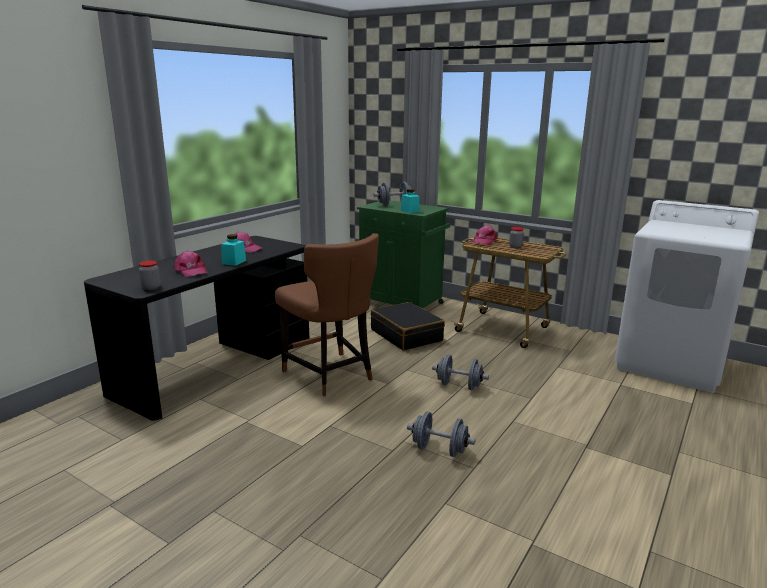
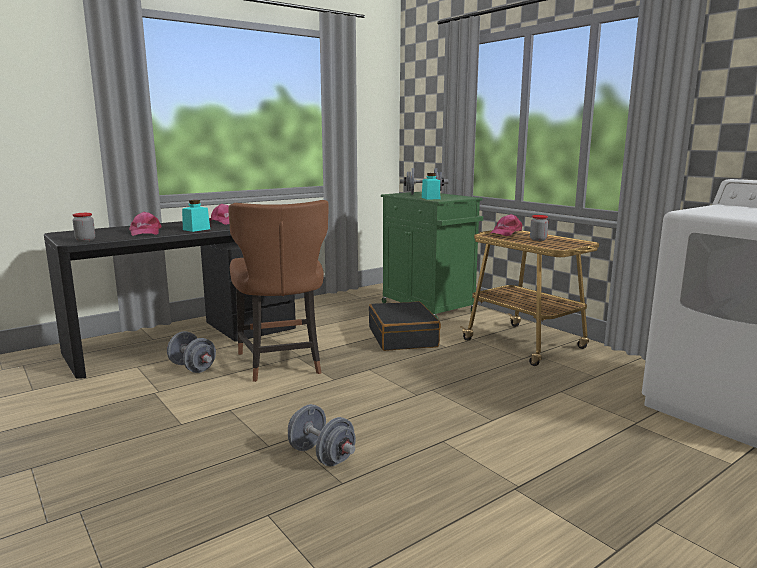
camera: 20 degrees right, 5 degrees down
(459, 385) = (413, 393): grey dumbbell -> grey dumbbell (192, 367)

